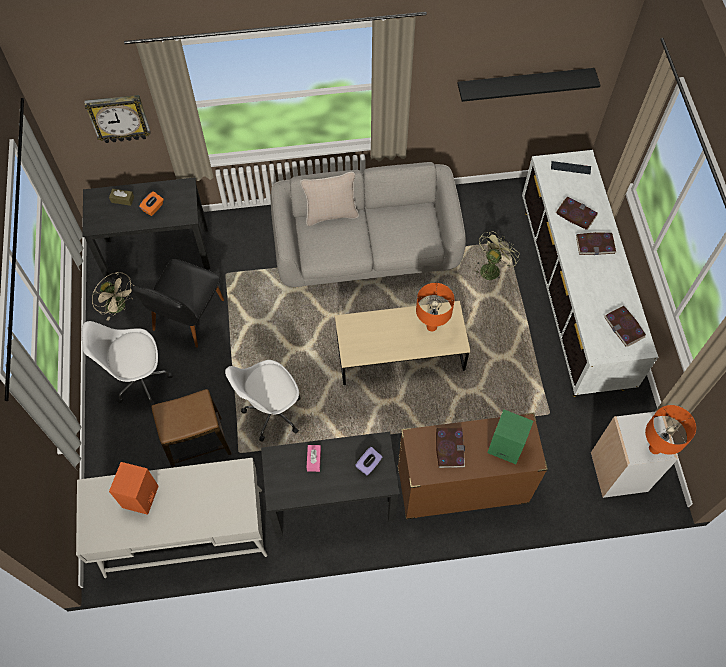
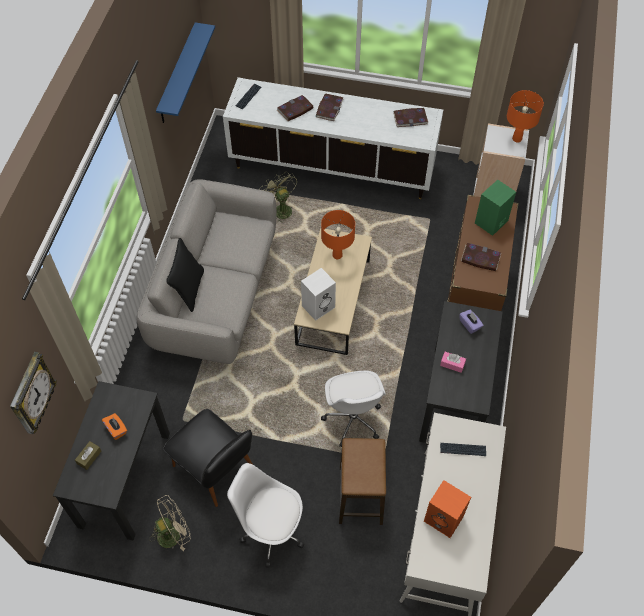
camera: 70 degrees left, 5 degrees down
(140, 381) = (271, 533): white office chair -> white office chair turned 105 degrees clockwise
(219, 495) = (463, 449): none -> keyboard
(331, 214) = (189, 289): beige pillow -> black pillow
(363, 329) = (318, 305): none -> white speaker
(524, 84) = (177, 74): black shelf -> blue shelf

